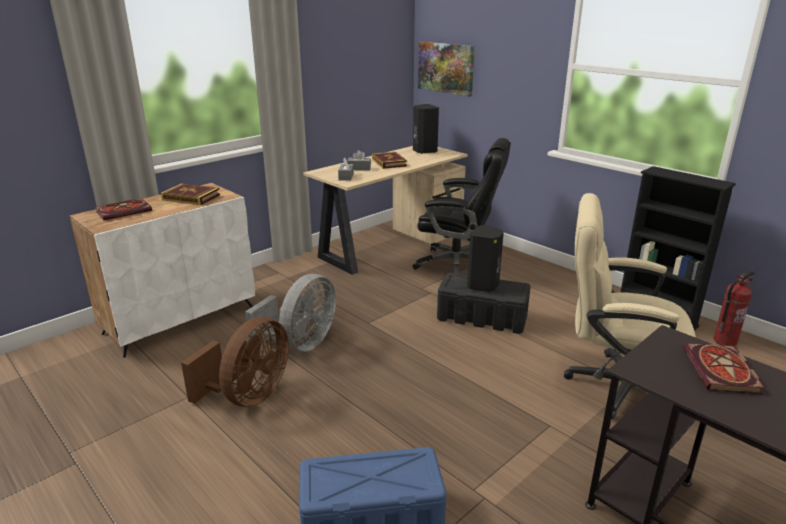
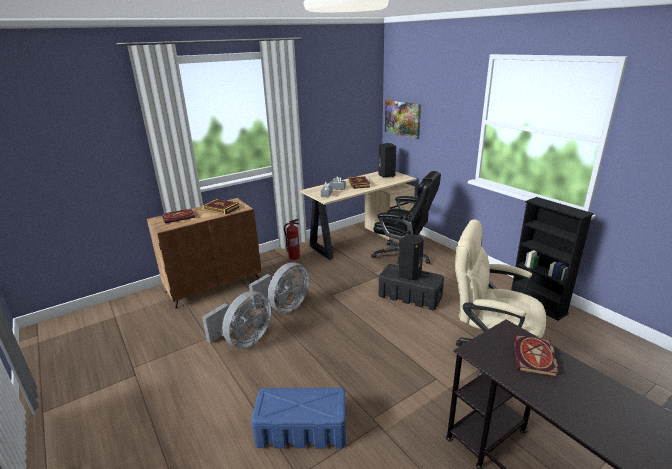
camera: 10 degrees right, 0 degrees up
(181, 319) = (214, 285): white cabinet -> brown cabinet
(248, 396) = (244, 340): brown fan -> grey fan
(724, 341) = (585, 326): fire extinguisher -> fire extinguisher (294, 257)

